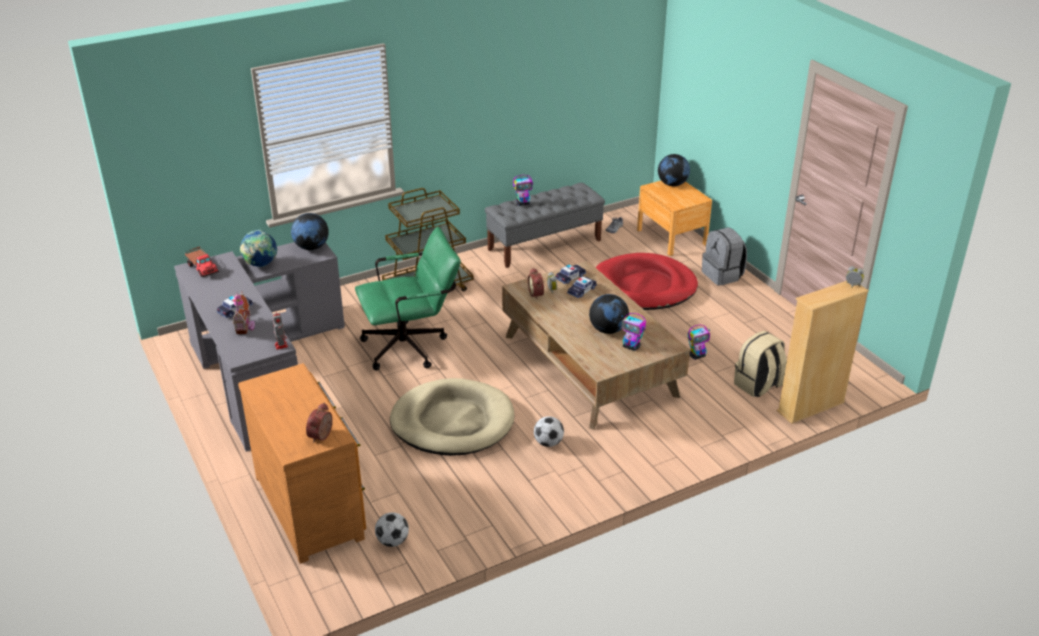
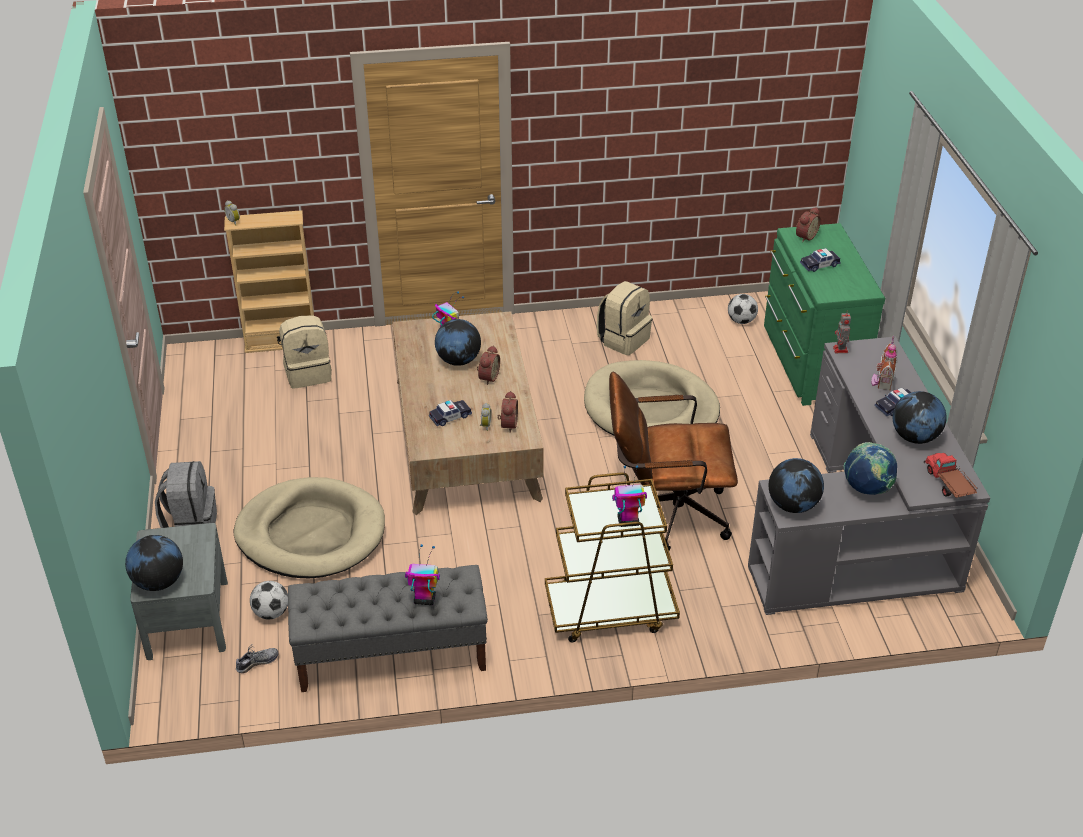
camera: 160 degrees left, 5 degrees up
(223, 291) = (914, 437): none -> globe
(312, 505) = (810, 363): brown dresser -> green dresser
(412, 346) = (665, 514): green office chair -> brown office chair
(507, 486) = (623, 340): none -> beige backpack
(548, 443) = (563, 367): football -> football (271, 613)
(570, 277) = (450, 439): toy car -> toy car (819, 265)
(575, 322) = (487, 377): none -> alarm clock
(644, 286) = (311, 533): red dog bed -> beige dog bed
(671, 237) = (187, 619): brown nightstand -> grey nightstand
(697, 356) = (337, 420): toy robot -> toy robot (627, 522)

